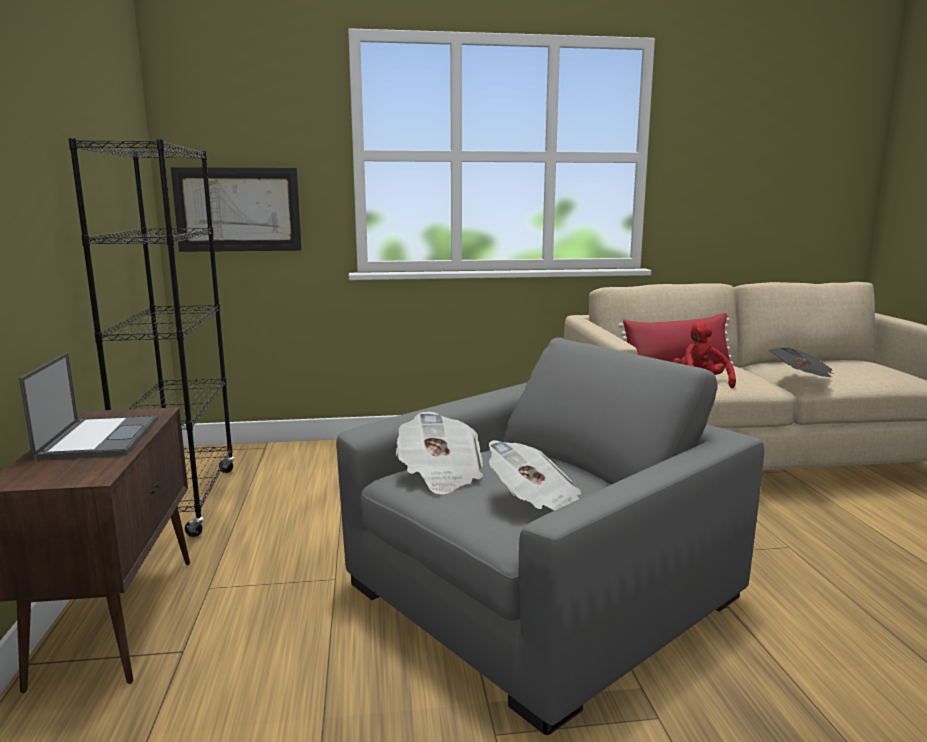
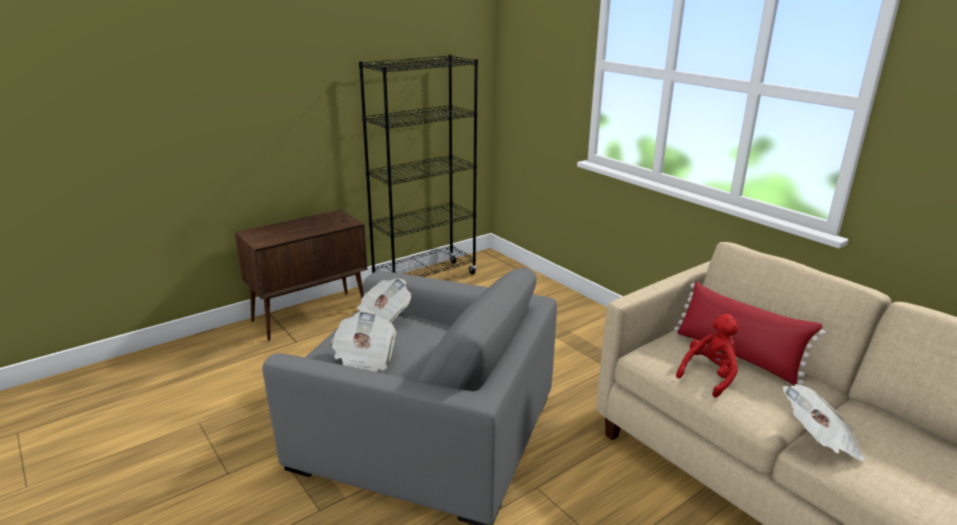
camera: 60 degrees right, 10 degrees up
(99, 438) = (306, 226): laptop -> none
(238, 209) = (529, 96): picture -> none

